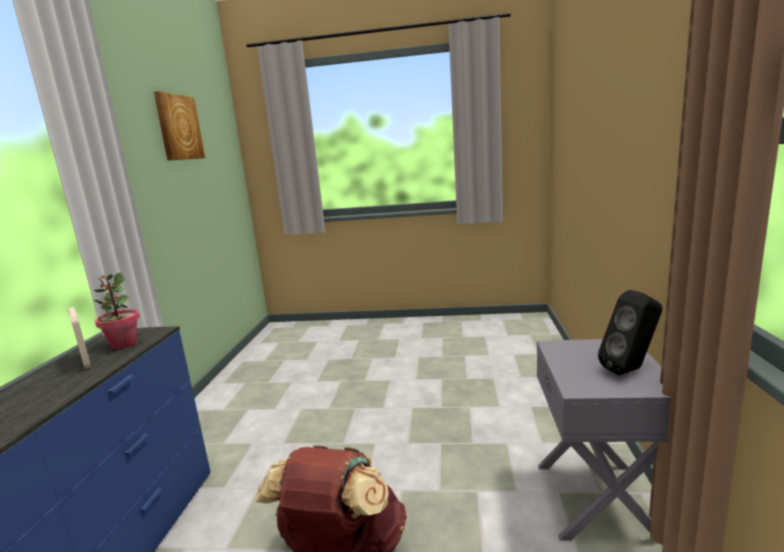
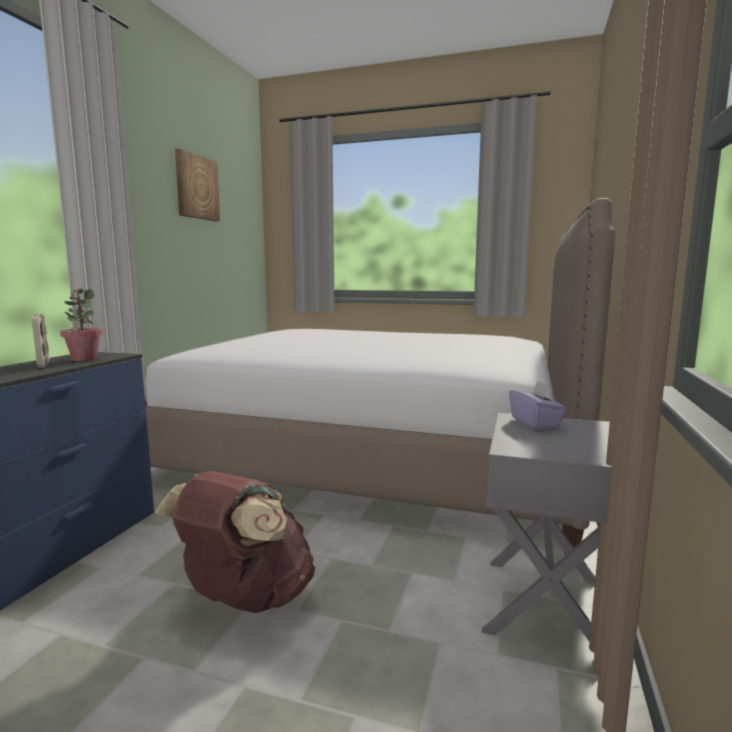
camera: 10 degrees right, 5 degrees down
(394, 372) = (374, 458): none -> bed
(576, 350) = (535, 423): none -> purple tissue box
(630, 370) = (584, 443): black speaker -> none

